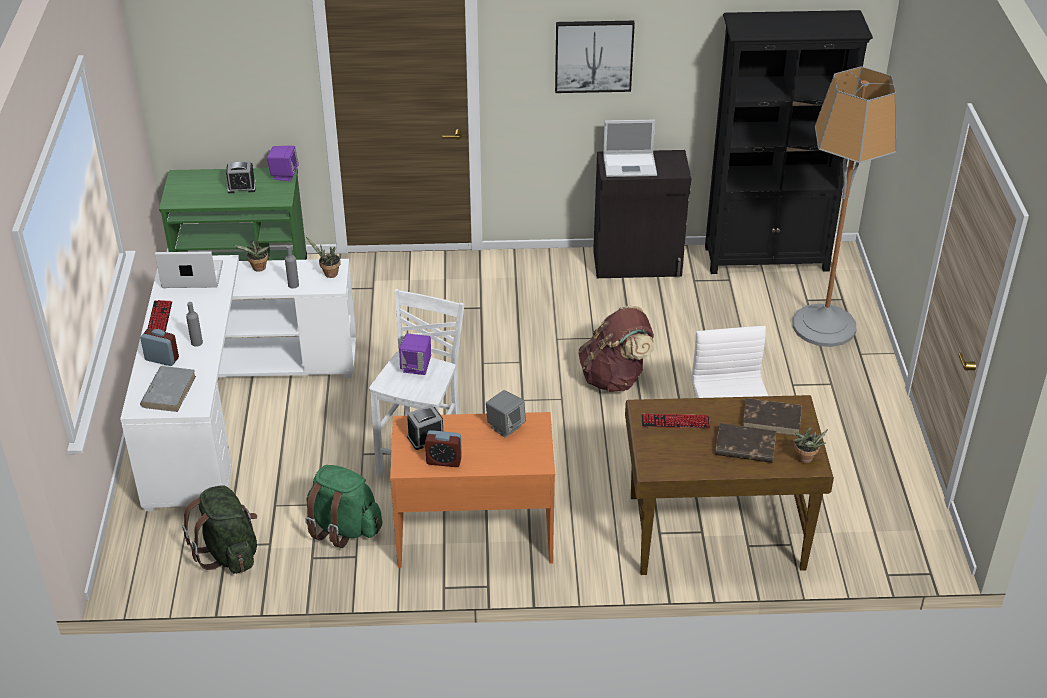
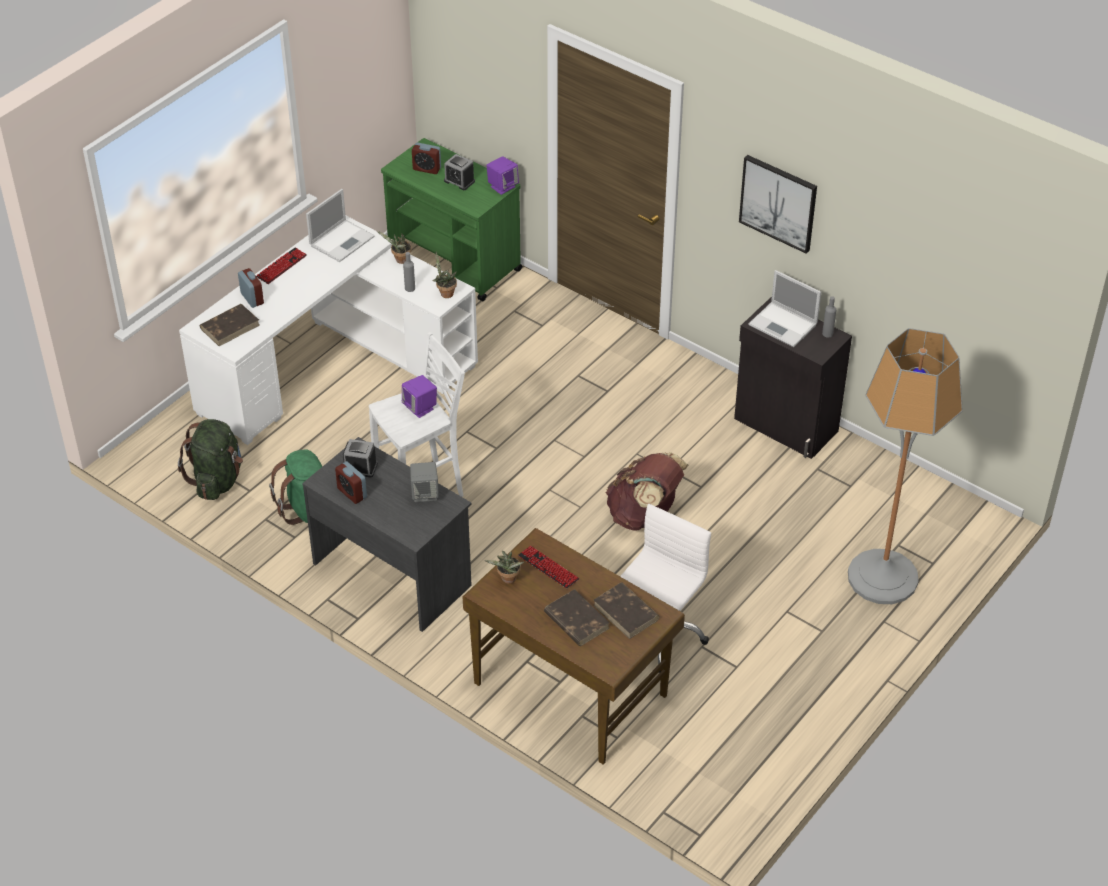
camera: 40 degrees right, 5 degrees up
(169, 391) = (230, 326): grey book -> brown book
(191, 276) = (342, 240): laptop -> laptop turned 90 degrees clockwise
(197, 342) = (288, 298): grey bottle -> grey bottle (827, 333)
(201, 190) = (427, 169): none -> alarm clock
(474, 534) = (392, 573): orange desk -> grey desk
(767, 258) = (910, 486): black bookcase -> none
(805, 460) = (609, 661): potted plant -> potted plant (507, 580)

